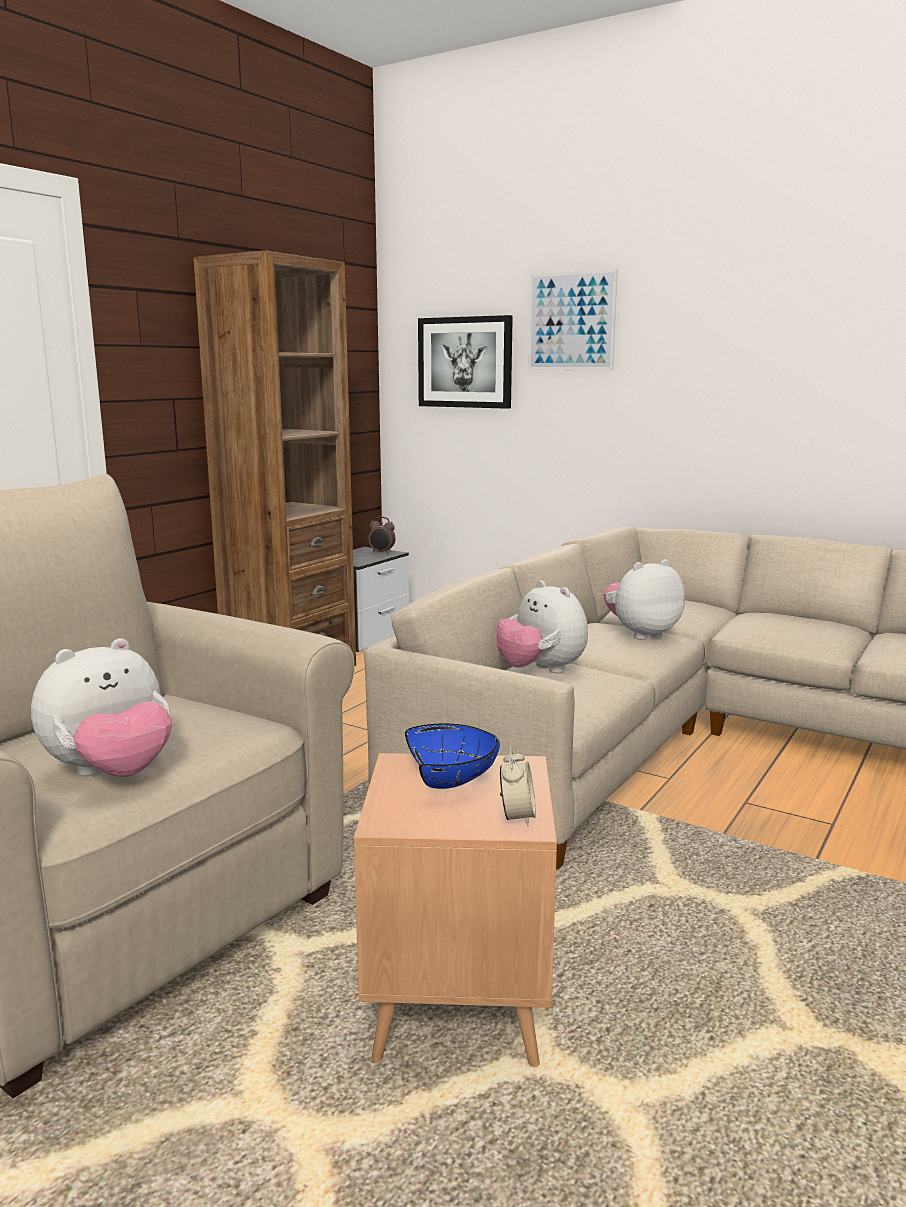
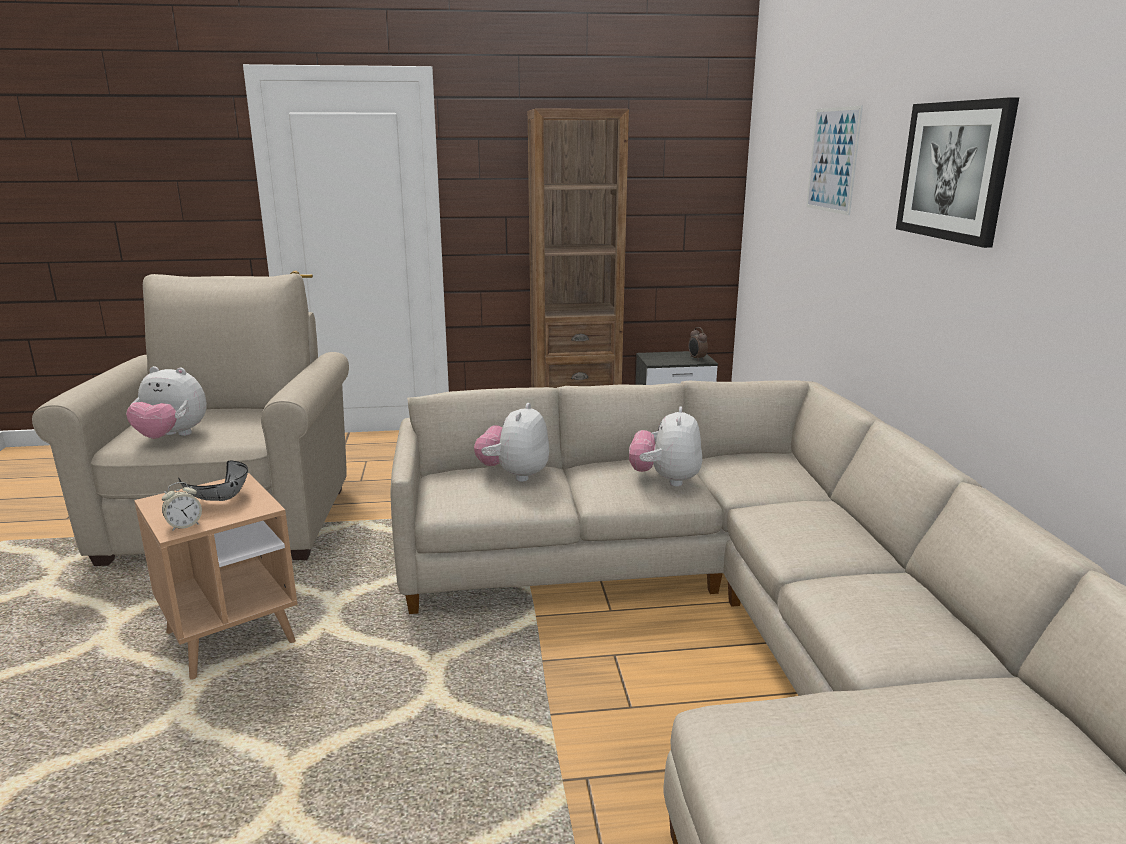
camera: 50 degrees right, 5 degrees up
(454, 781) = (222, 499): blue bowl -> grey bowl
(465, 362) = (779, 194): picture -> picture (954, 171)
(641, 634) = (665, 480): plush toy -> plush toy turned 105 degrees counterclockwise

